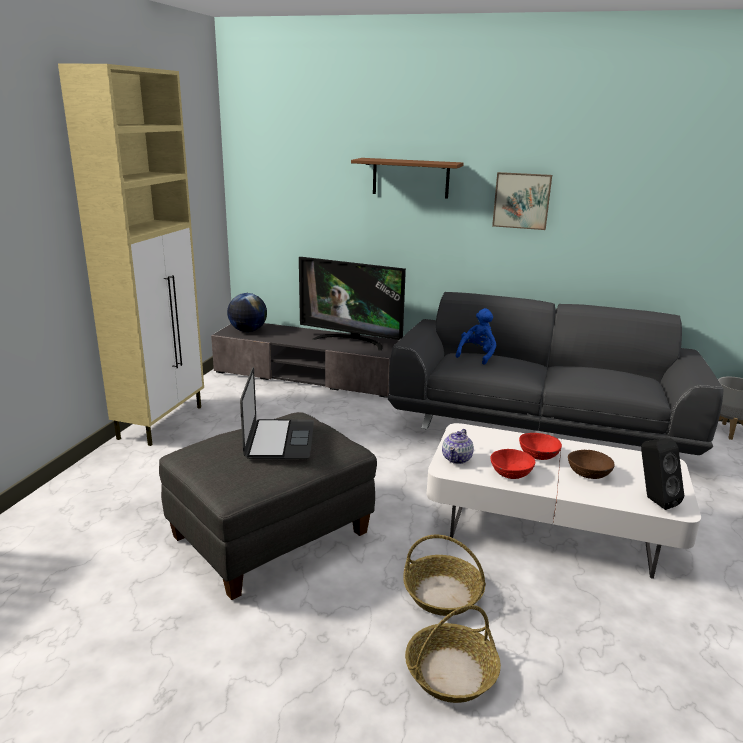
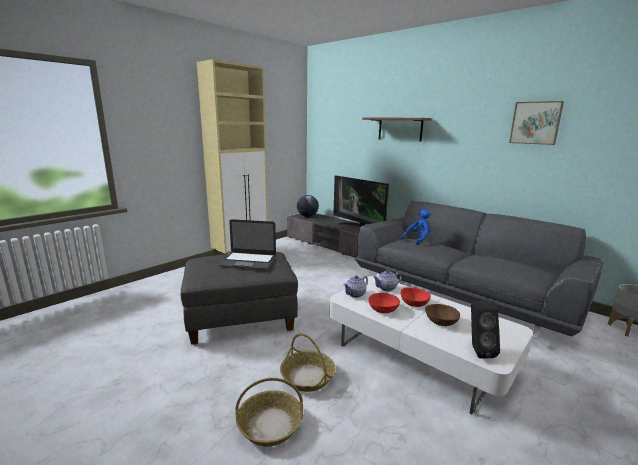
camera: 25 degrees right, 5 degrees down
(279, 439) = (248, 260): laptop -> laptop turned 75 degrees clockwise
(487, 440) = (387, 288): none -> teapot
(521, 200) = (468, 142): picture -> picture (535, 123)

